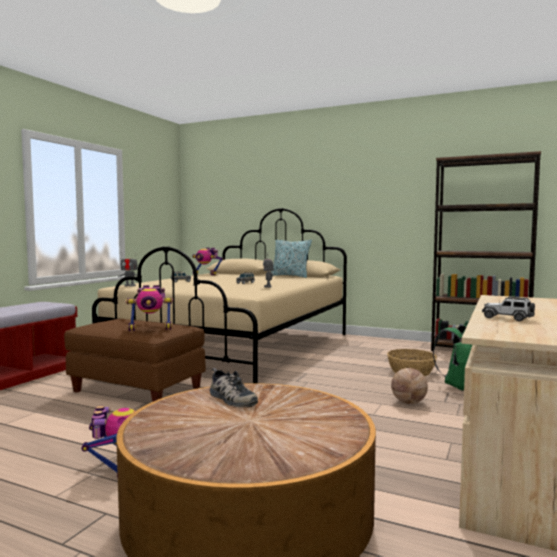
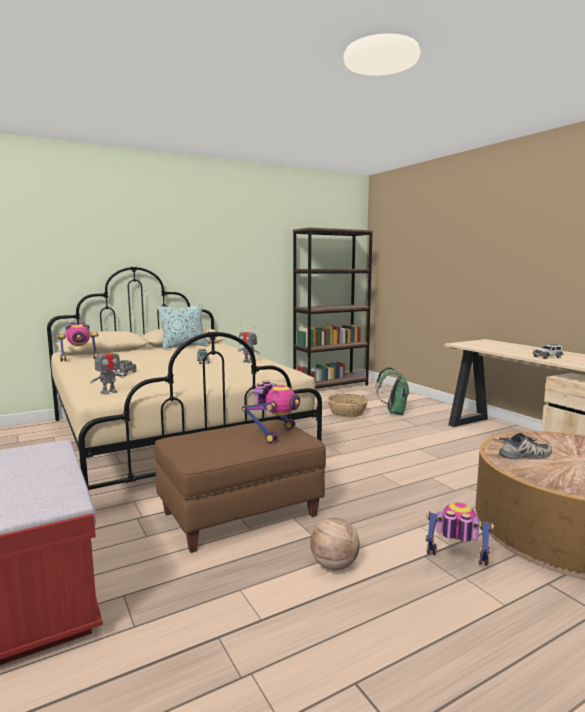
camera: 55 degrees left, 5 degrees up
(408, 402) = (409, 433): basketball -> basketball (334, 565)

